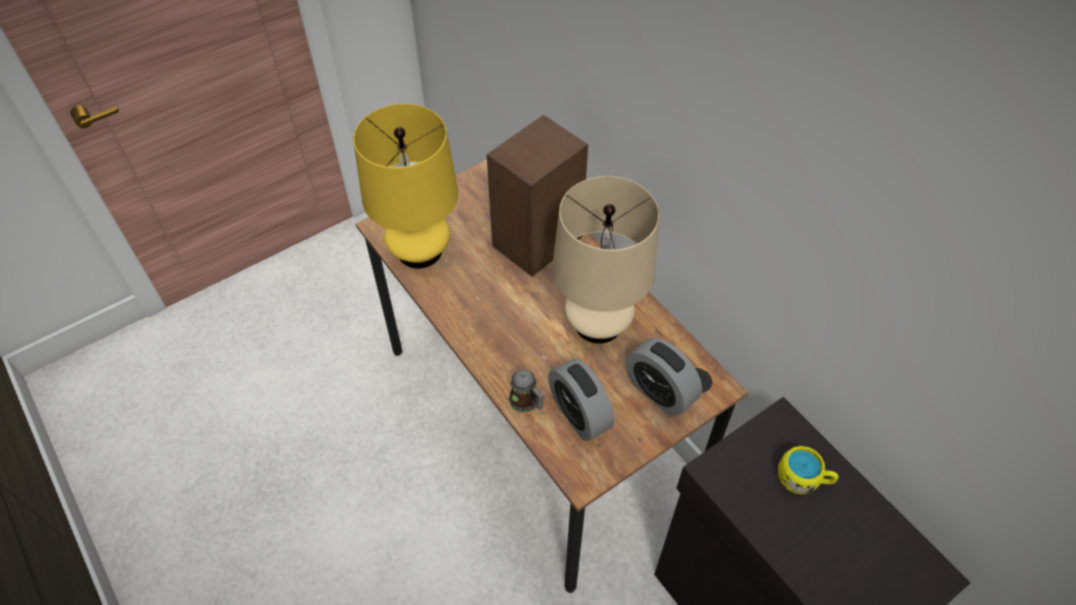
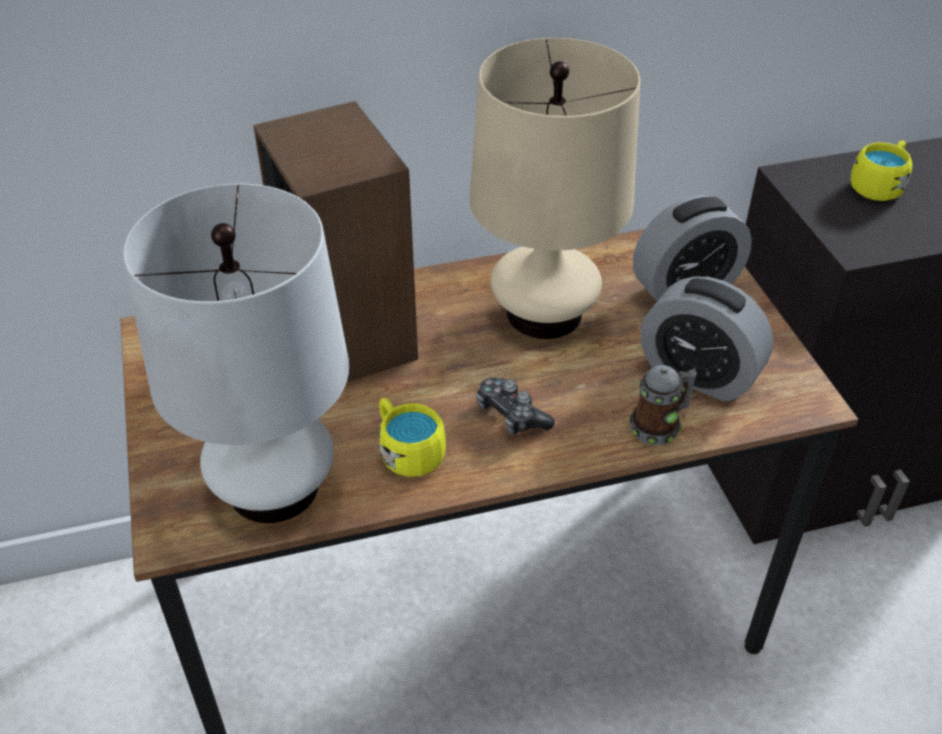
camera: 70 degrees left, 10 degrees down
(420, 251) = (274, 487): yellow table lamp -> white table lamp
(463, 294) = (407, 451): none -> yellow mug
(506, 330) = (511, 415): none -> game controller
(579, 414) = (698, 374): alarm clock -> alarm clock turned 45 degrees clockwise

